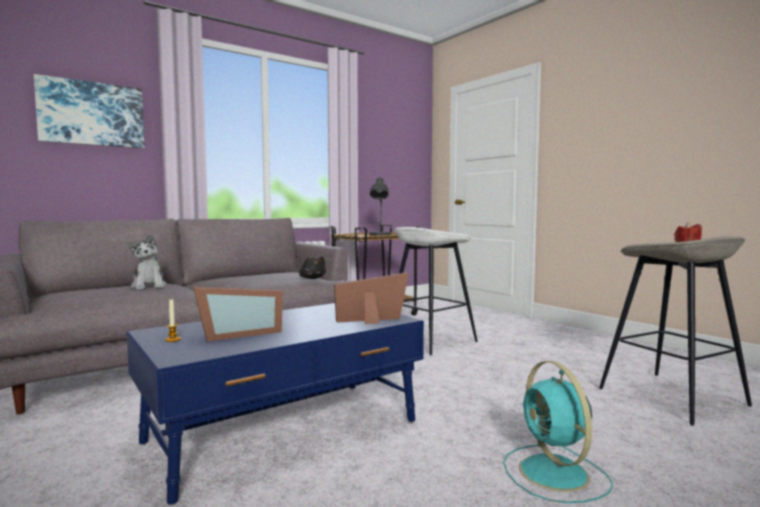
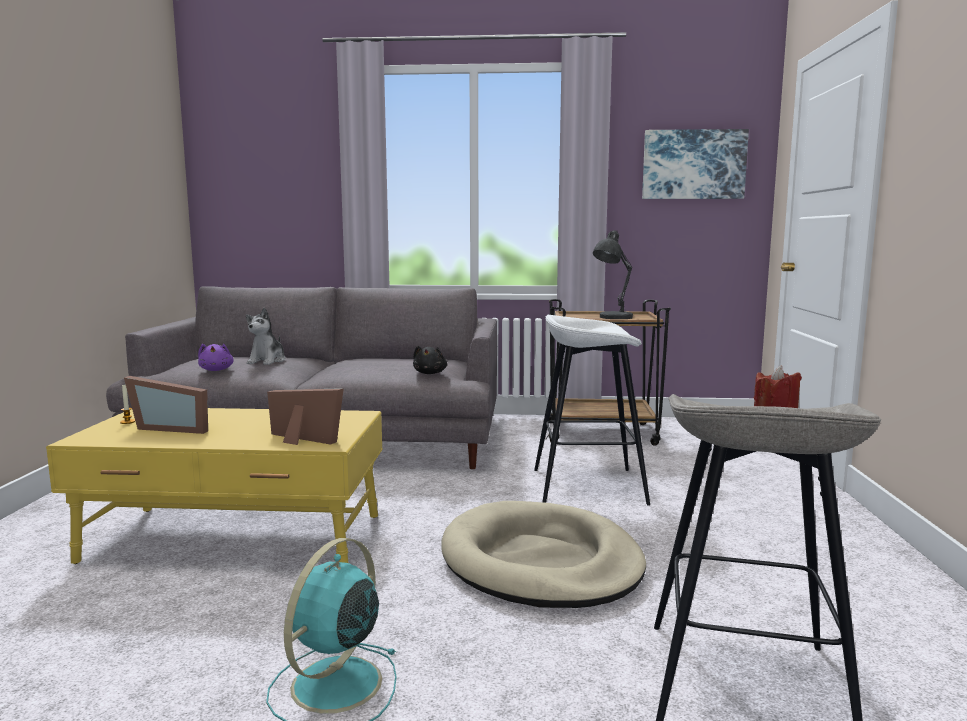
camera: 40 degrees right, 5 degrees up
(91, 114) = (282, 172): picture -> picture (693, 165)
(118, 297) = (216, 370): none -> purple plush toy
(285, 431) = (238, 538): blue coffee table -> yellow coffee table
(495, 380) = (540, 562): none -> beige dog bed

